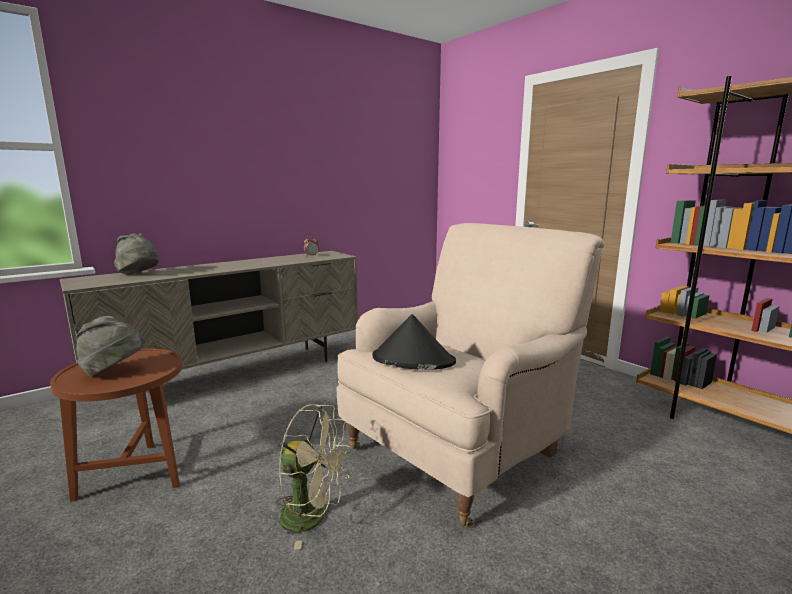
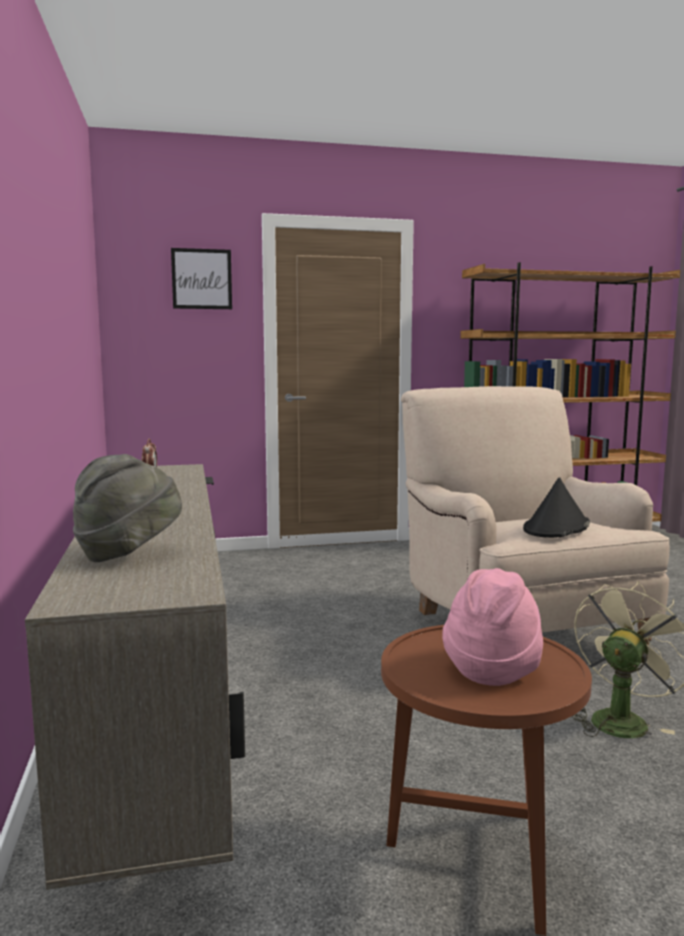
camera: 65 degrees left, 5 degrees down
(114, 371) = (492, 668): grey hat -> pink hat
(486, 134) = (202, 279): none -> picture

